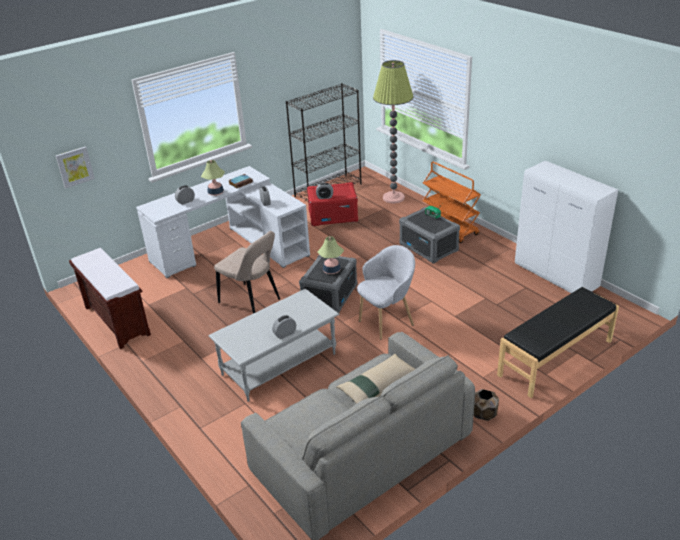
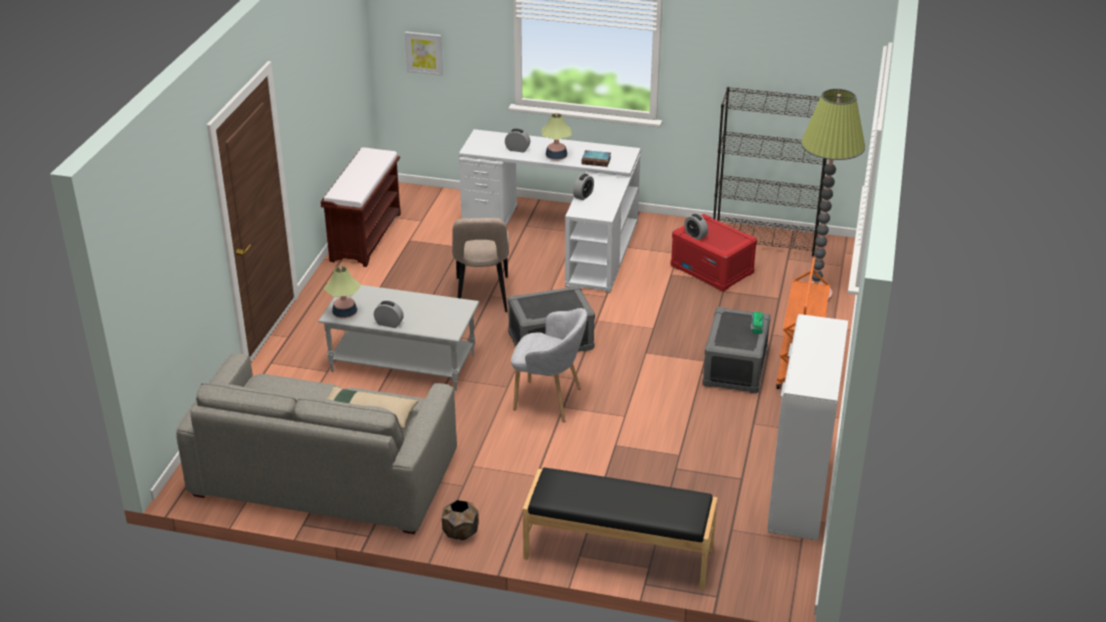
camera: 50 degrees right, 0 degrees up
(331, 270) = (551, 308): table lamp -> table lamp (345, 313)

